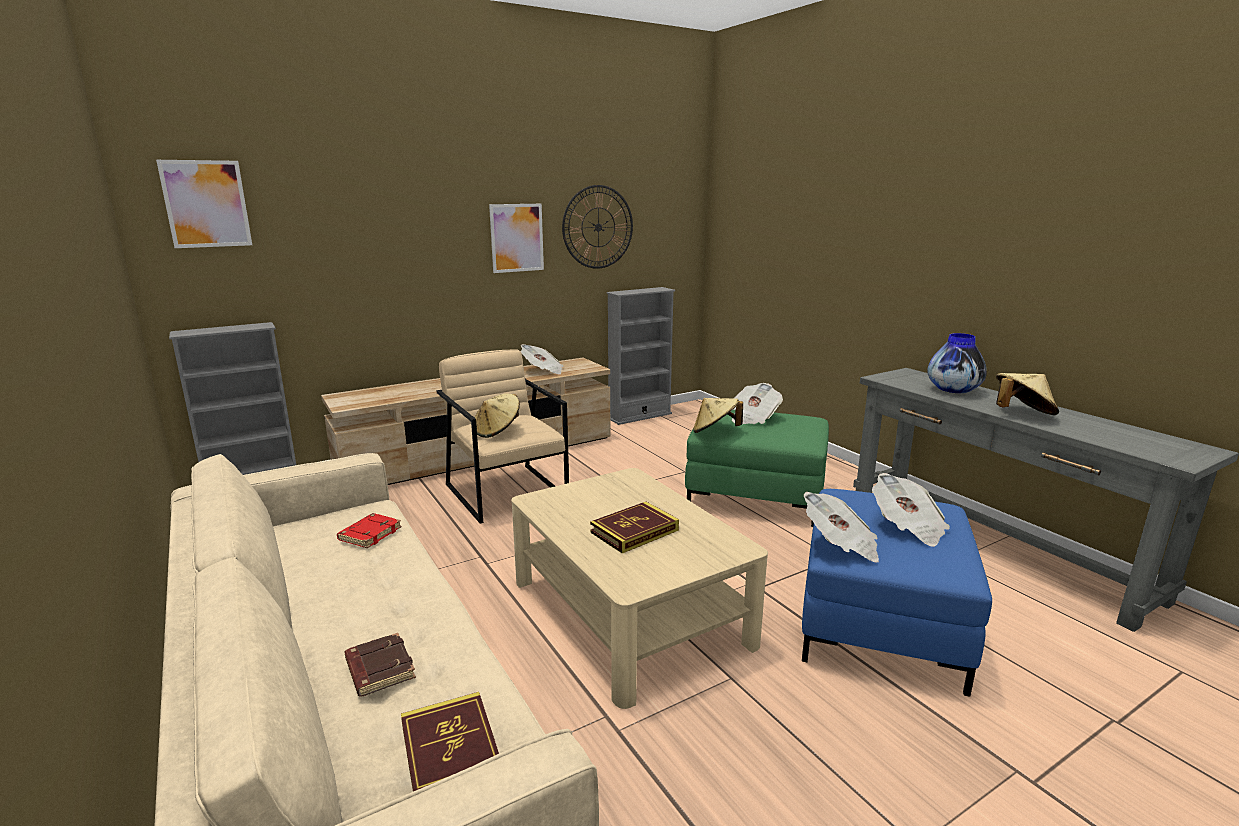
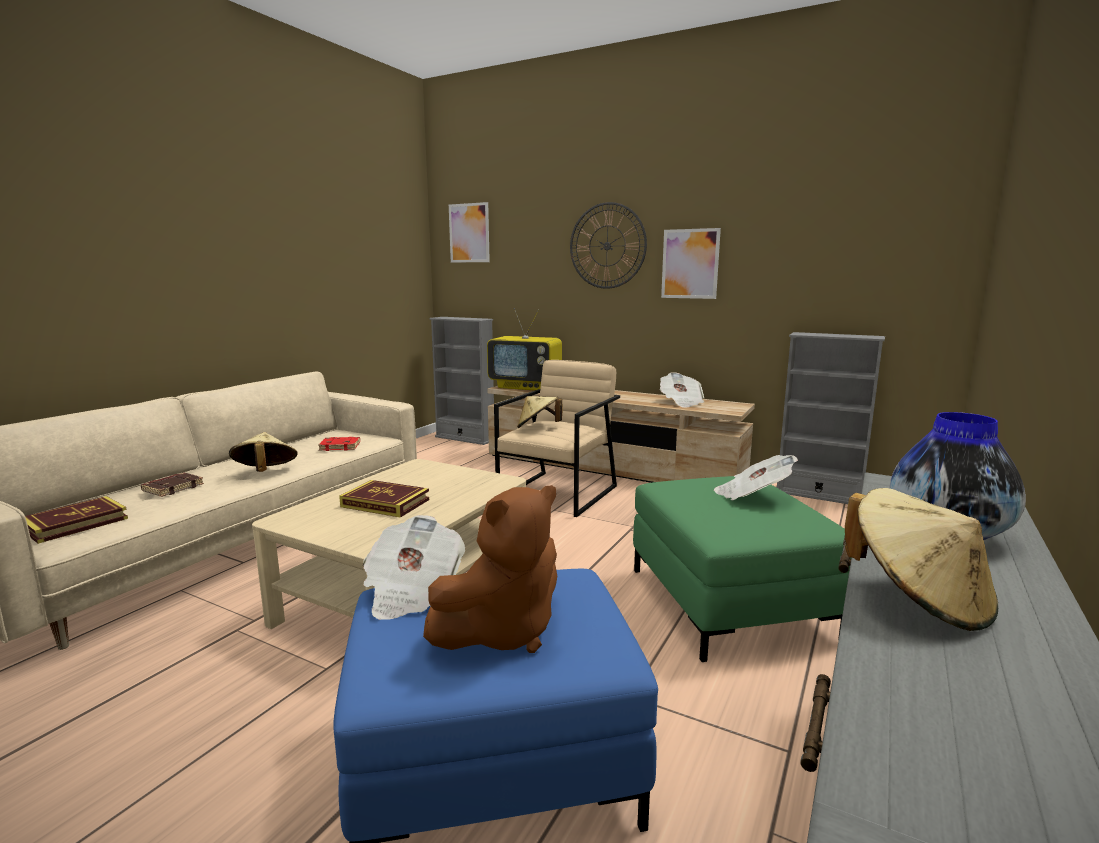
camera: 60 degrees right, 5 degrees down
(366, 397) = (526, 387): none -> television
(598, 227) = (792, 254): wall clock -> wall clock (607, 246)
(715, 431) = (672, 488): beige hat -> beige hat (265, 473)
(908, 527) = (502, 631): newspaper -> brown plush toy

